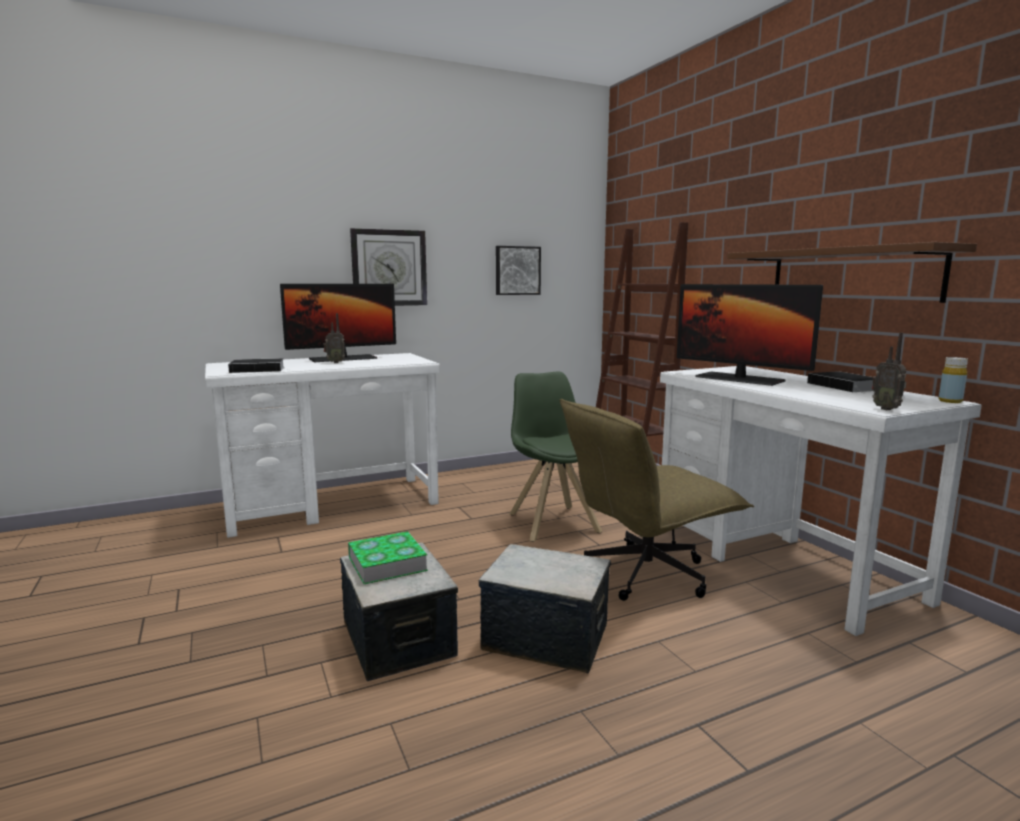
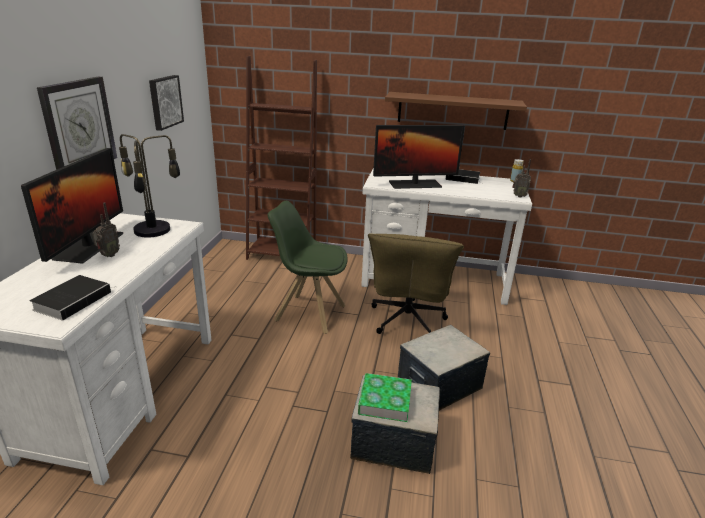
camera: 55 degrees left, 15 degrees up
(396, 360) = (153, 230): none -> table lamp

